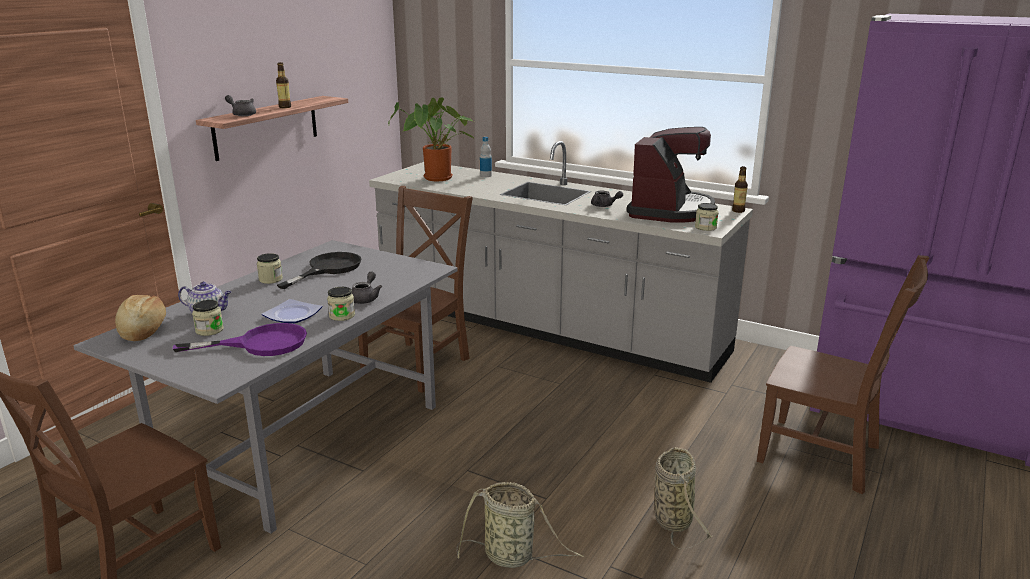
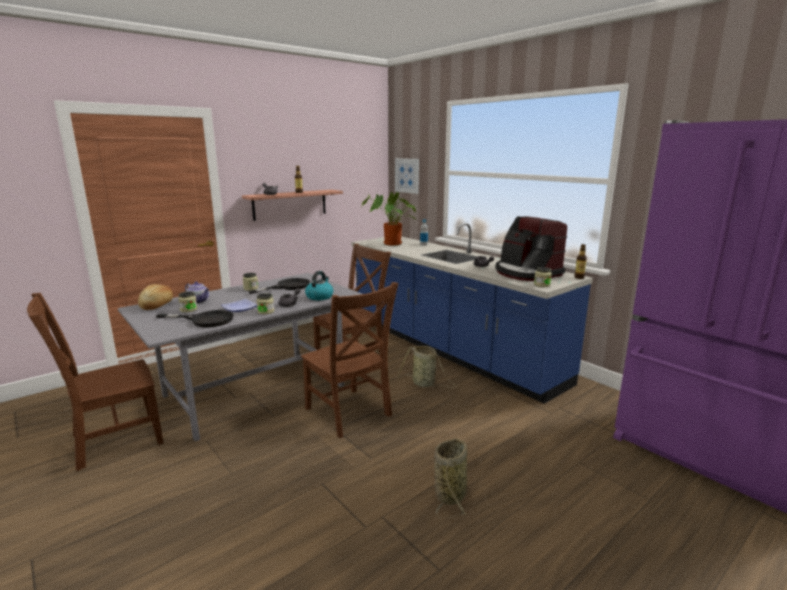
camera: 20 degrees right, 5 degrees down
(260, 344) = (205, 320): purple frying pan -> black frying pan
(397, 279) = (319, 296): none -> kettle
(435, 65) = (407, 175): none -> picture
(512, 557) = (321, 492): basket -> basket (425, 384)
(546, 328) = (449, 349): grey counter -> blue counter
(670, 210) = (526, 273): coffee machine -> coffee machine turned 105 degrees clockwise
(824, 456) = (605, 475): brown chair -> brown chair (349, 413)

